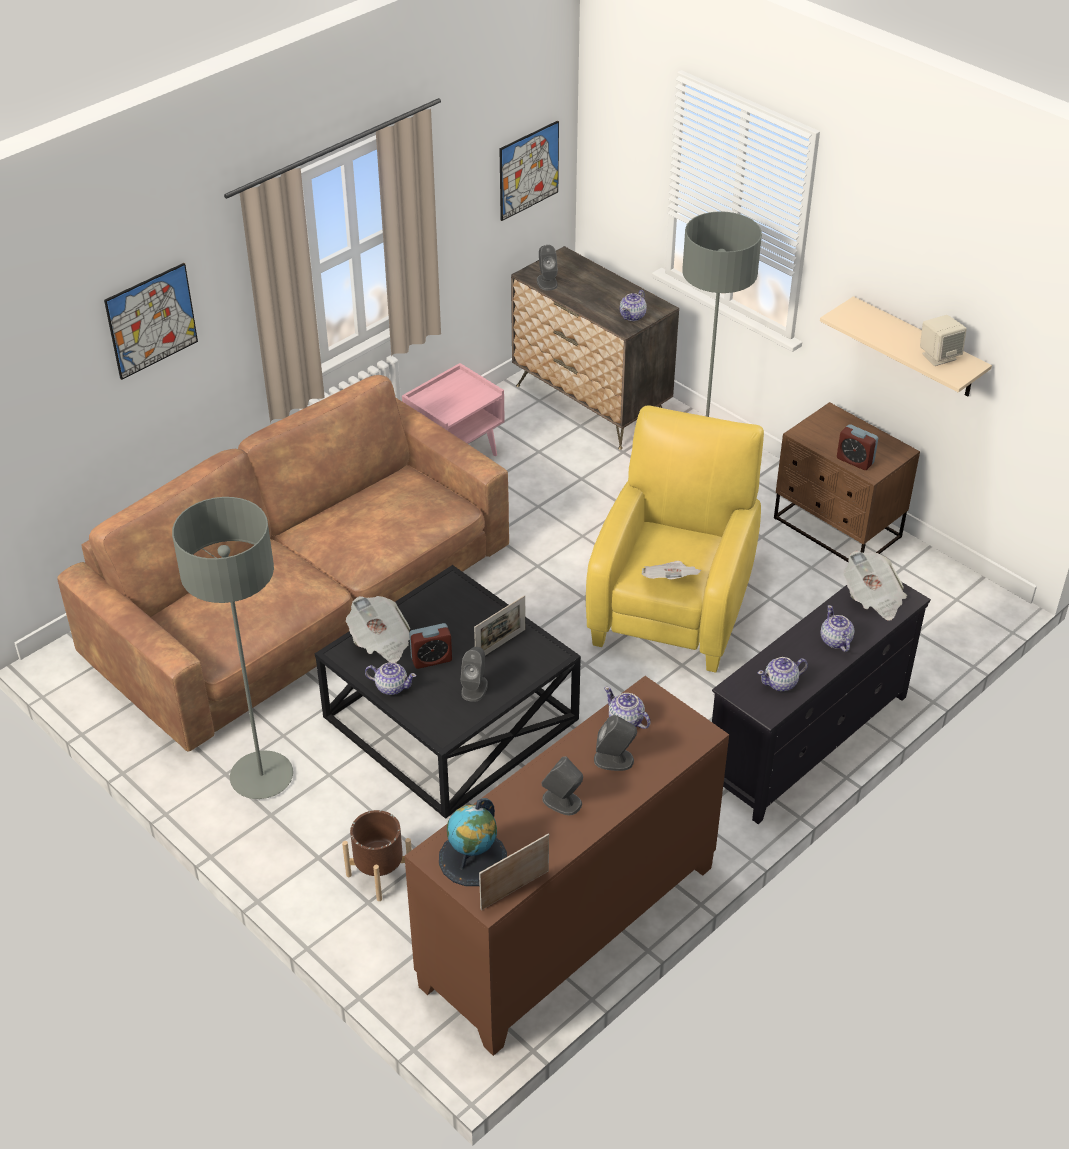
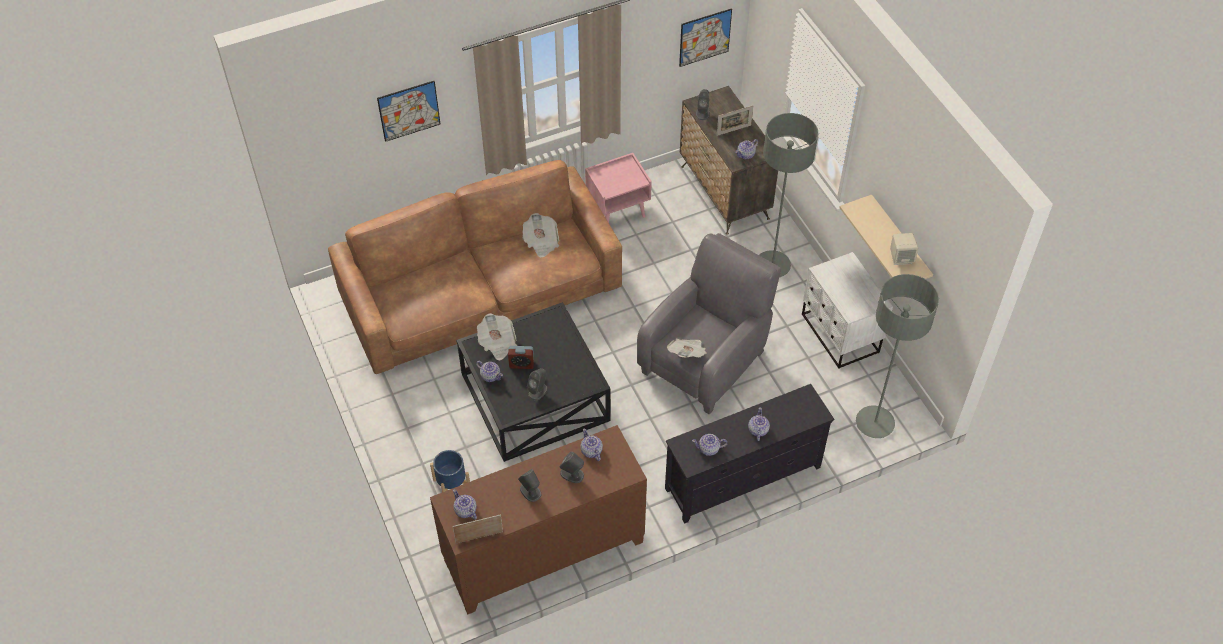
camera: 20 degrees right, 10 degrees up
(262, 777) = (411, 402): grey floor lamp -> grey floor lamp (875, 423)
(380, 873) = (452, 484): brown planter -> blue planter
(473, 858) = (465, 511): globe -> teapot
(500, 645) = (566, 366): picture frame -> picture frame (733, 130)
(674, 605) = (706, 359): yellow armchair -> grey armchair
(837, 529) = (839, 334): brown nightstand -> white nightstand
(855, 461) = (845, 302): alarm clock -> none
(873, 598) = (797, 407): newspaper -> newspaper (541, 242)

